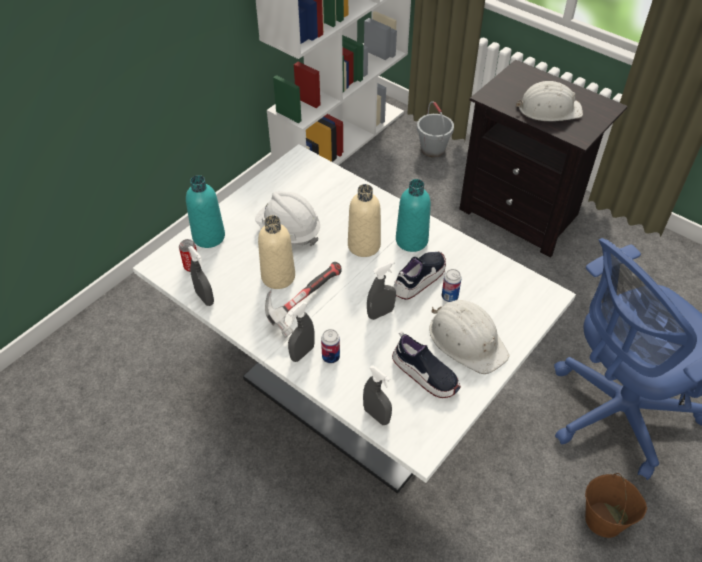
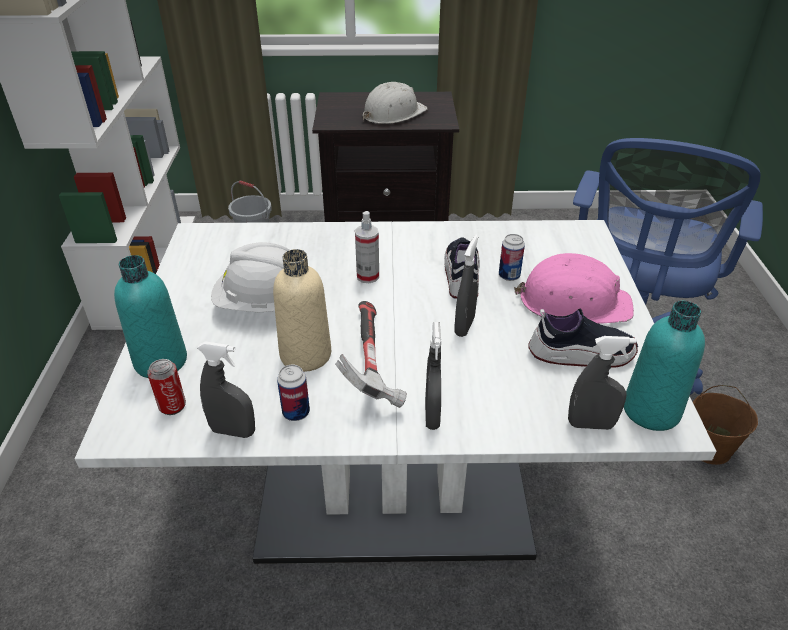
camera: 40 degrees left, 10 degrees down
(331, 357) = (468, 398): can -> can (296, 412)
(364, 245) = (368, 276): beige bottle -> spray bottle
(411, 240) = (410, 249): turquoise bottle -> turquoise bottle (651, 410)
(467, 339) = (573, 302): white hard hat -> pink hard hat

